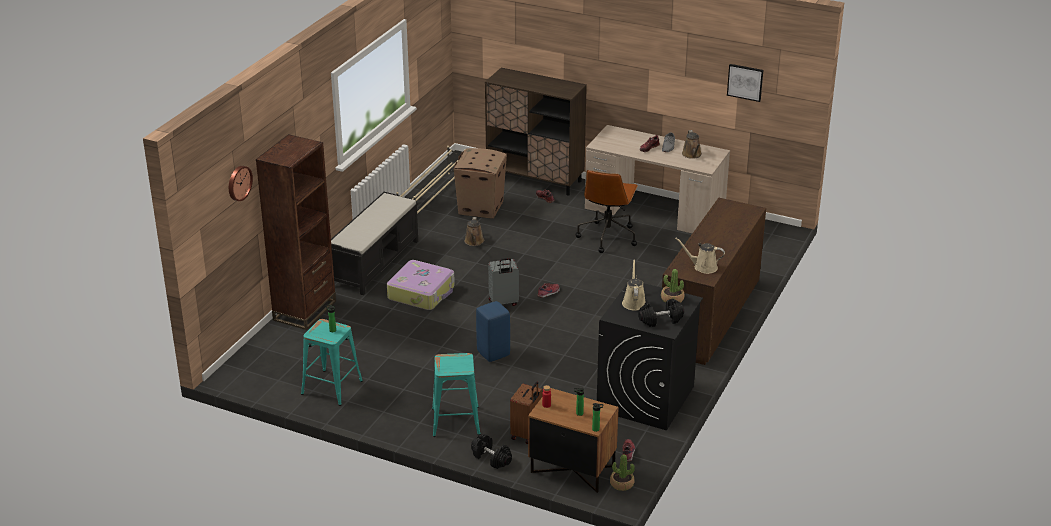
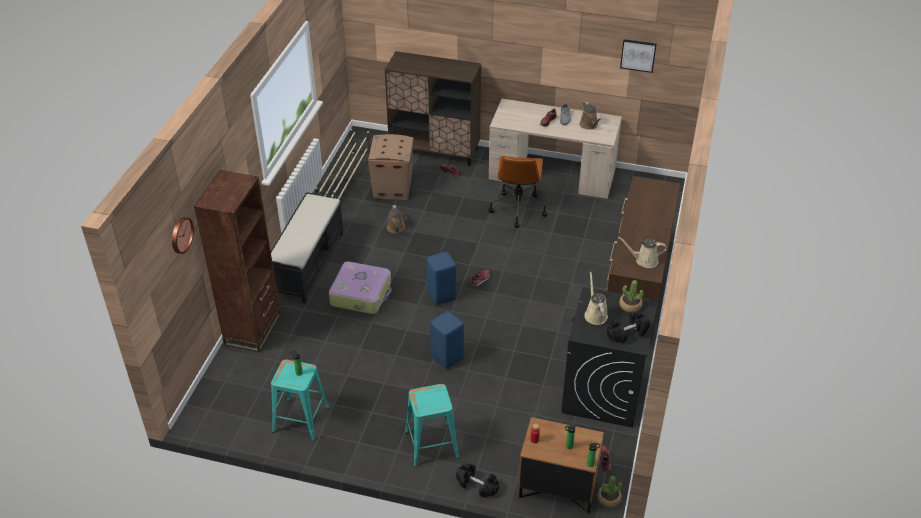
camera: 10 degrees left, 10 degrees up
(503, 303) = (441, 296): grey suitcase -> blue stool
(527, 434) = (503, 450): brown suitcase -> none

